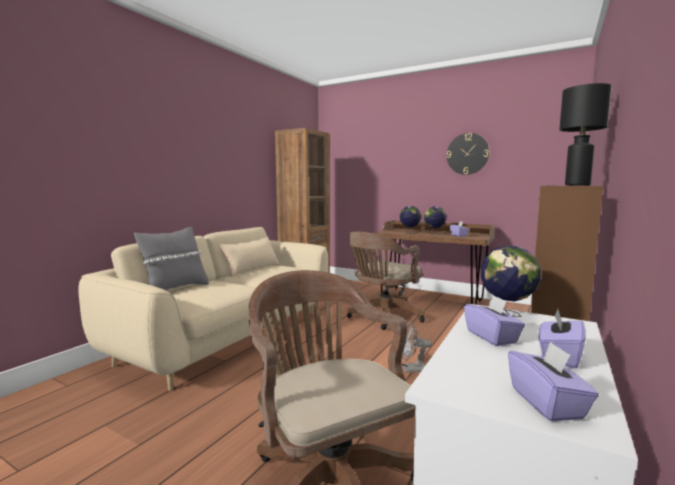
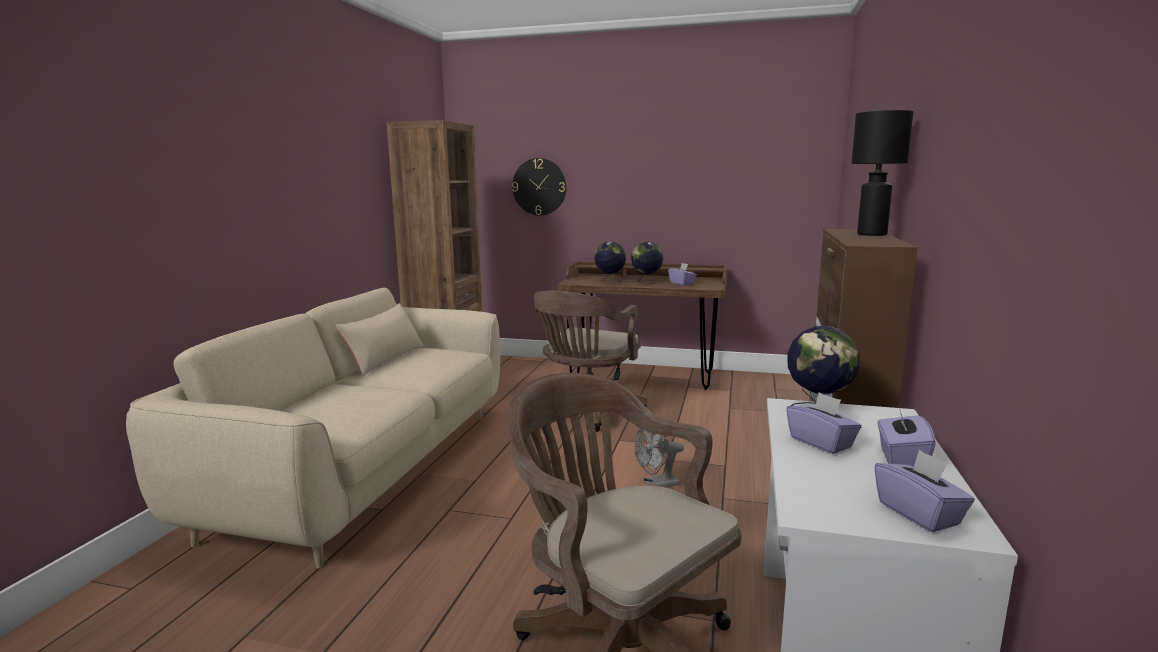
camera: 15 degrees left, 5 degrees up
(175, 289) = (284, 408): grey pillow -> none
(467, 154) = (686, 161): wall clock -> wall clock (539, 187)

